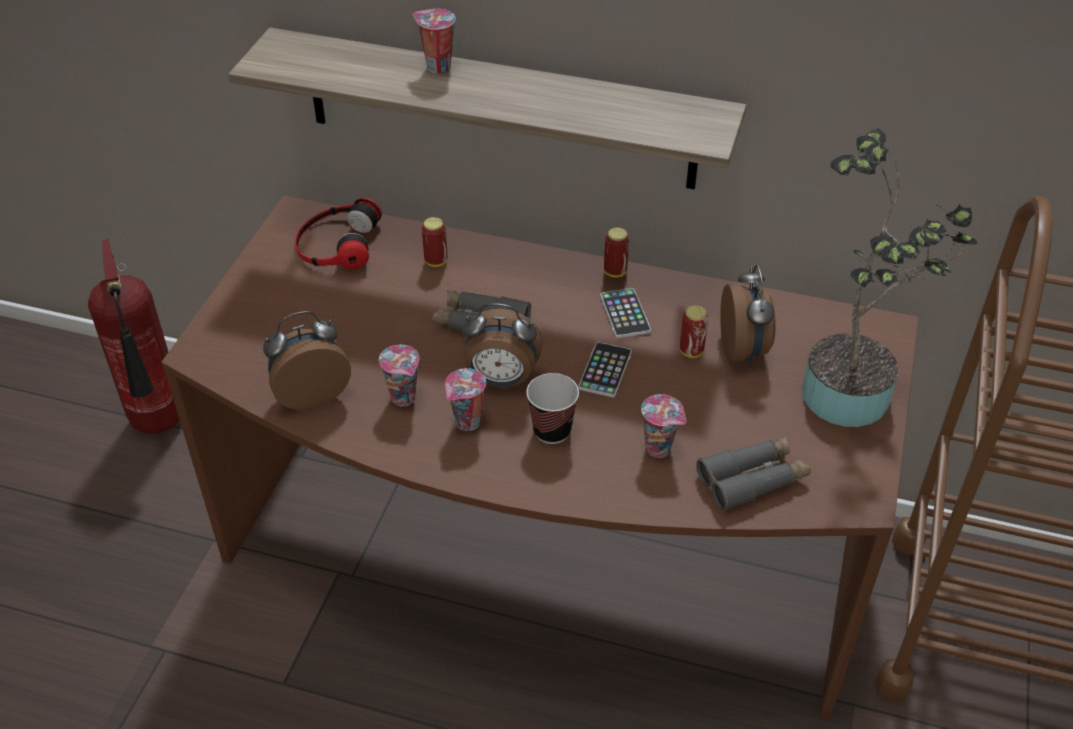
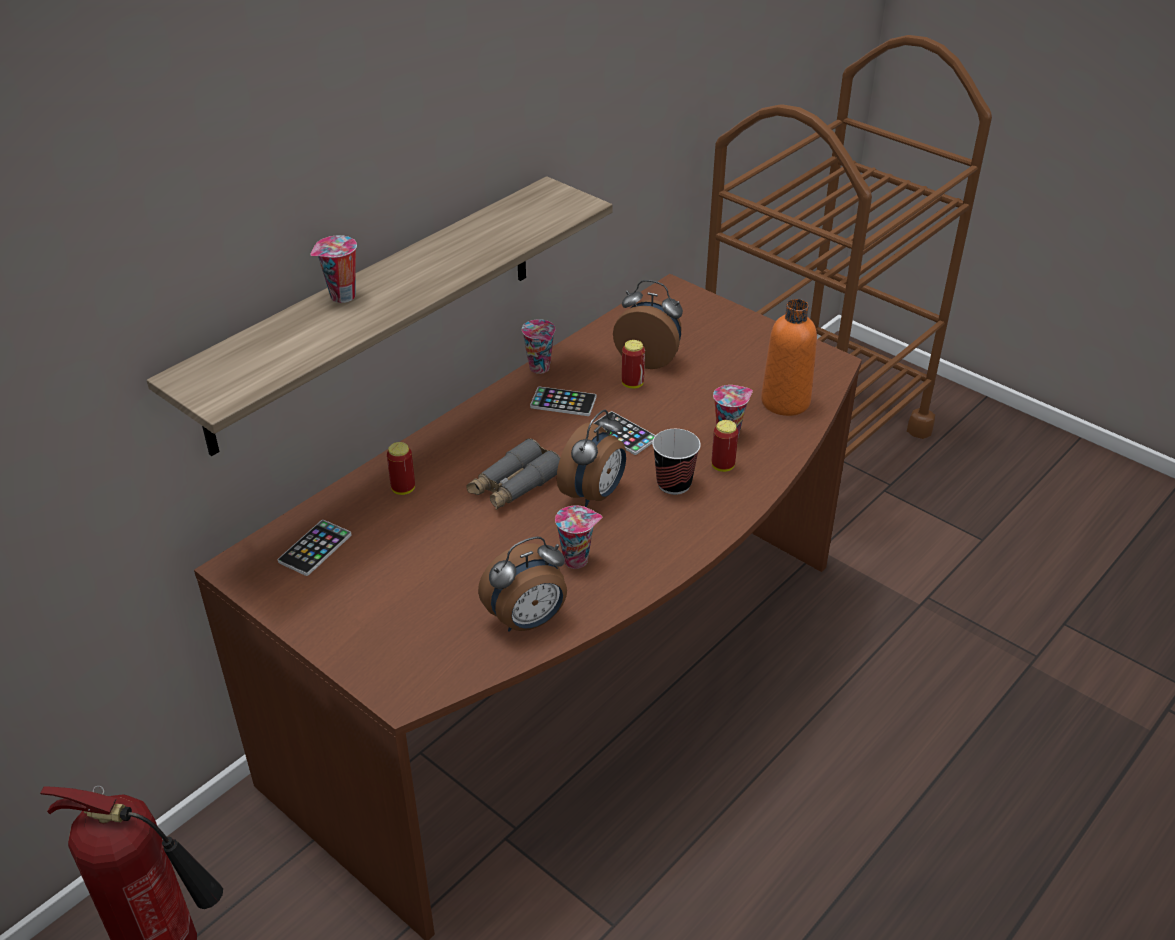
camera: 65 degrees left, 5 degrees down
(311, 394) = (528, 621): alarm clock -> alarm clock turned 120 degrees counterclockwise
(336, 243) = (315, 548): headphones -> phone
(467, 423) = (634, 529): cup -> cup (541, 368)
(615, 272) = (507, 391): can -> can (722, 466)
(752, 479) = (785, 402): grey binoculars -> orange bottle
(854, 391) = (726, 327): potted plant -> none

